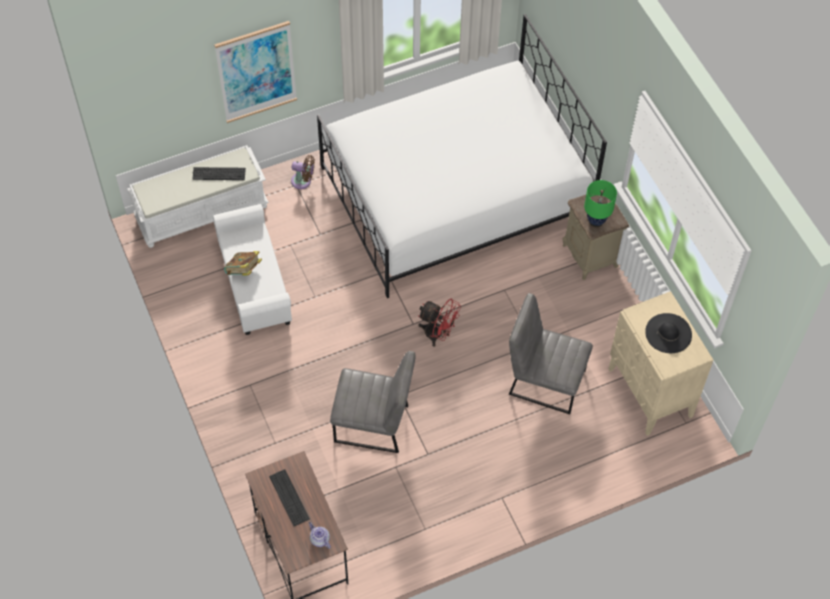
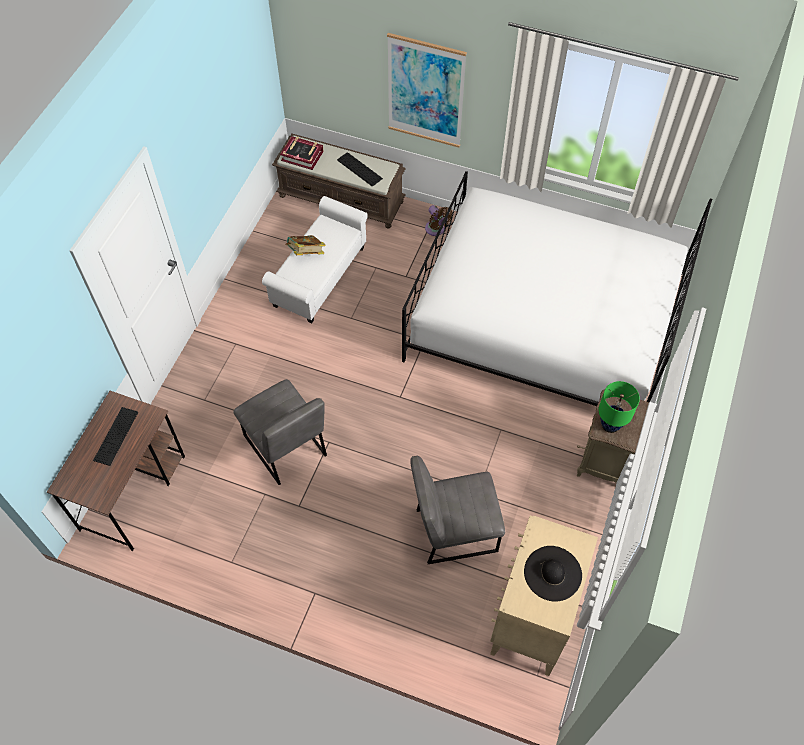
camera: 45 degrees right, 0 degrees up
(161, 196) = (302, 156): none -> book
(202, 211) = (342, 198): white bench -> brown bench
(319, 539) = (97, 488): teapot -> none
(438, 334) = (410, 421): red fan -> none
(545, 381) = (453, 530): grey chair -> grey chair turned 75 degrees counterclockwise

